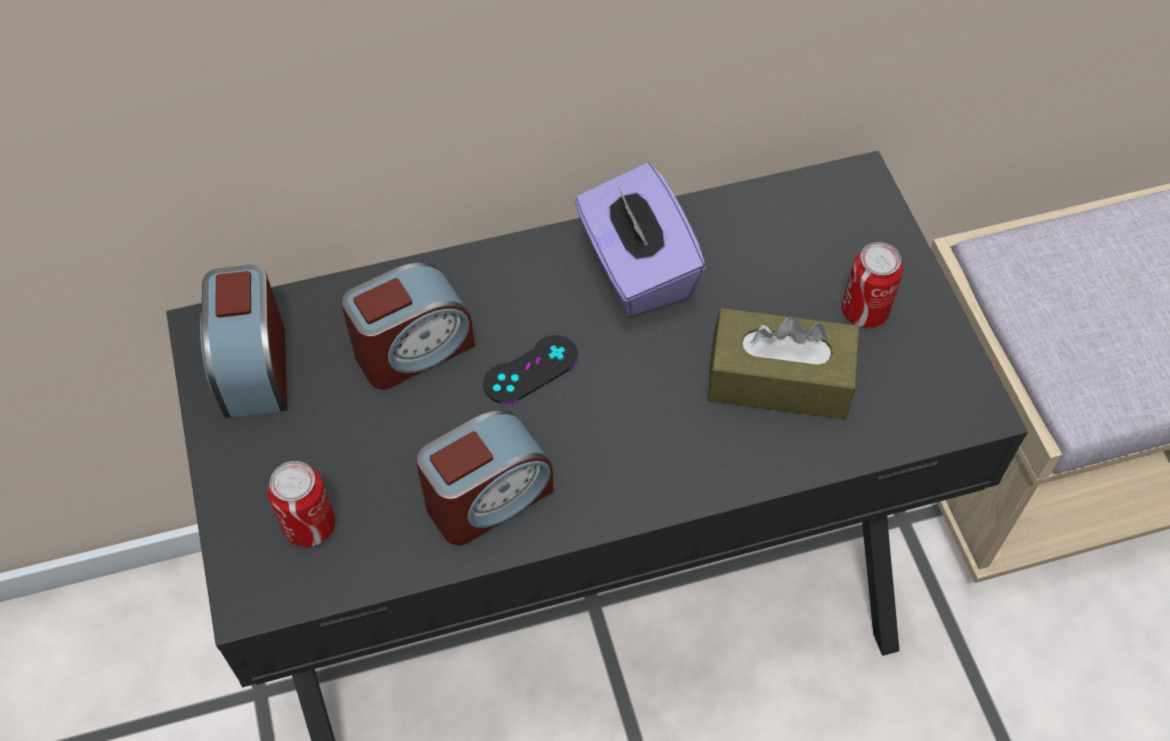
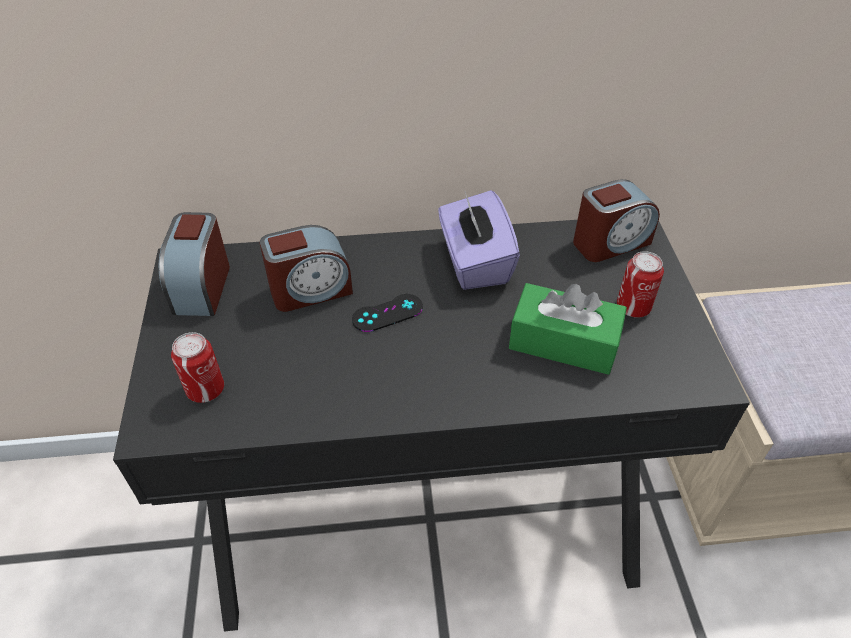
camera: 10 degrees right, 10 degrees down
(487, 498) = (335, 390): alarm clock -> alarm clock (610, 242)
(779, 380) = (563, 342): brown tissue box -> green tissue box

